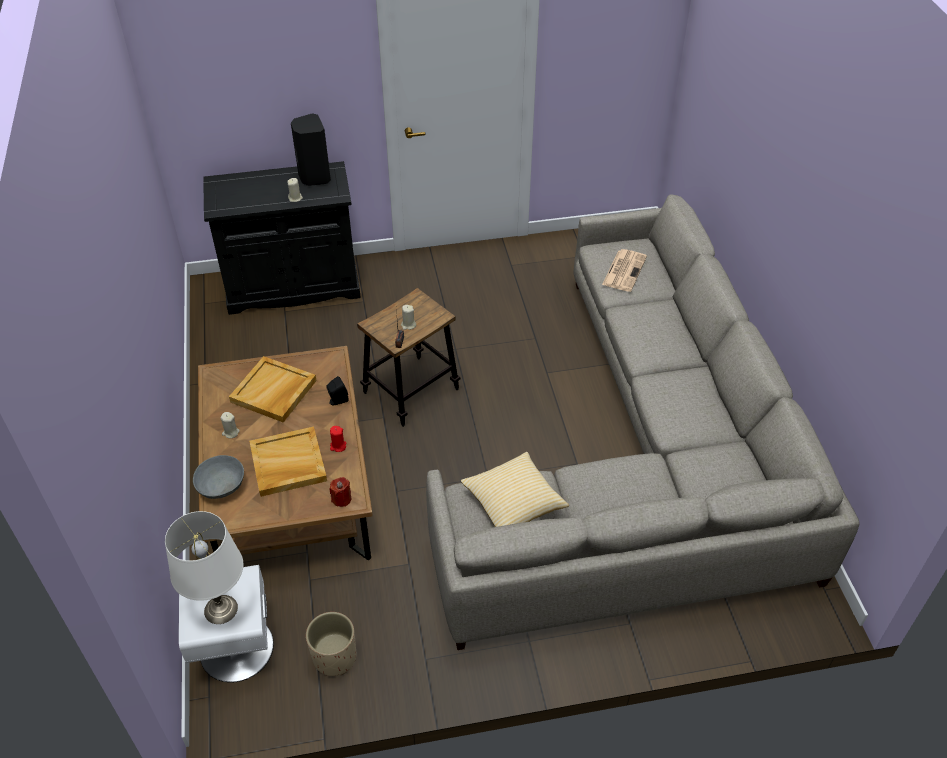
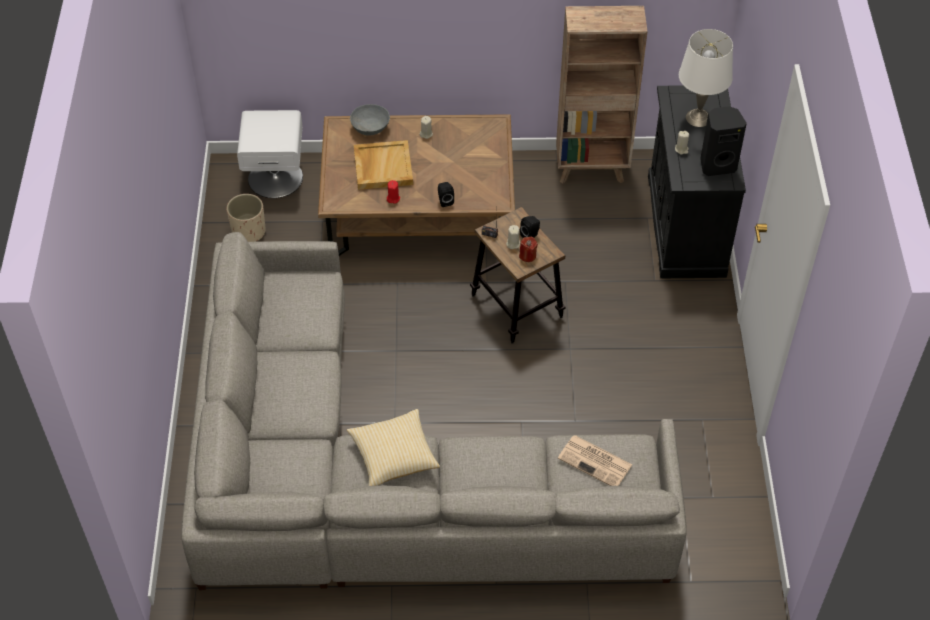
camera: 100 degrees right, 5 degrees up
(219, 354) = (592, 169): none -> brown bookcase
(221, 609) = (262, 131): white table lamp -> white table lamp (698, 118)
(274, 392) = (466, 160): beige tray -> none
(341, 499) = (336, 197): red candle -> red candle (527, 256)
(395, 314) = (530, 235): none -> black speaker
(513, 503) = (302, 308): pillow -> pillow (394, 456)

